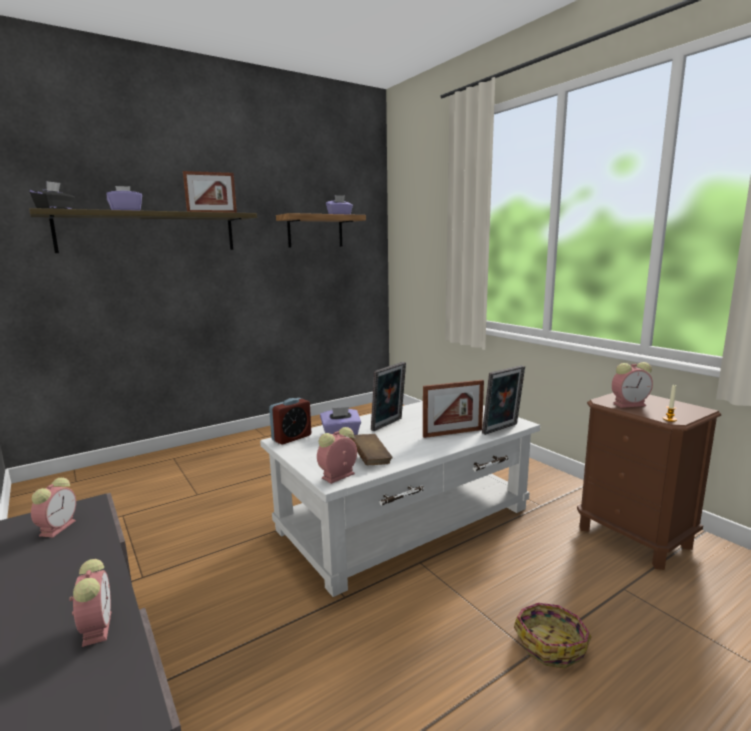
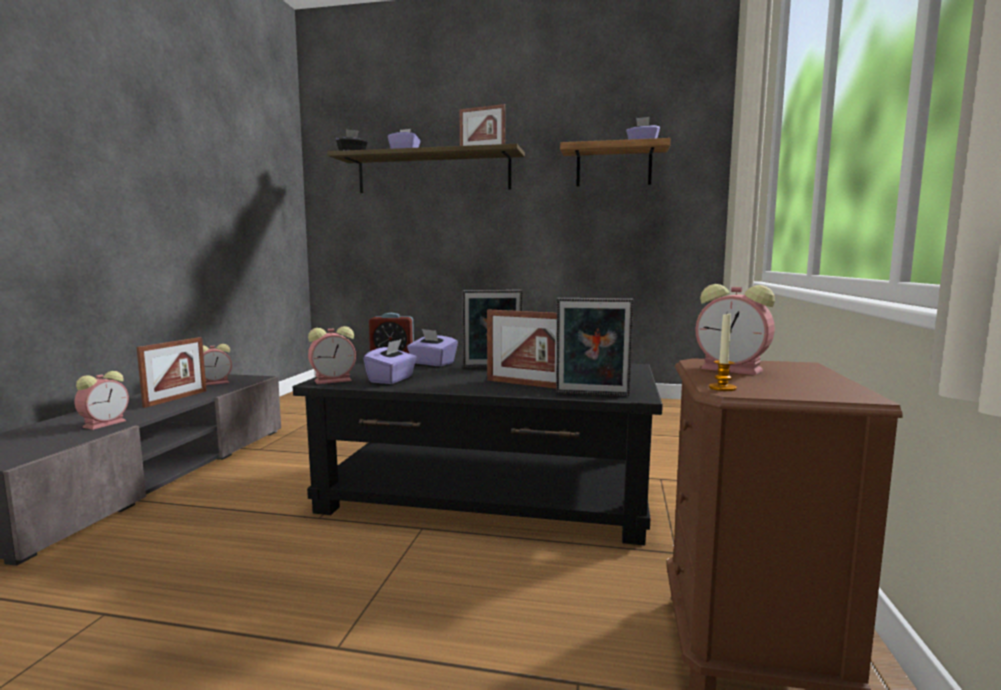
camera: 45 degrees right, 5 degrees down
(78, 564) = (176, 399): none -> picture frame
(337, 476) = (334, 380): alarm clock -> alarm clock turned 150 degrees clockwise
(370, 459) = (392, 379): brown book -> purple tissue box
(405, 519) = (488, 494): white coffee table -> black coffee table
(551, 643) = (370, 656): basket -> none

